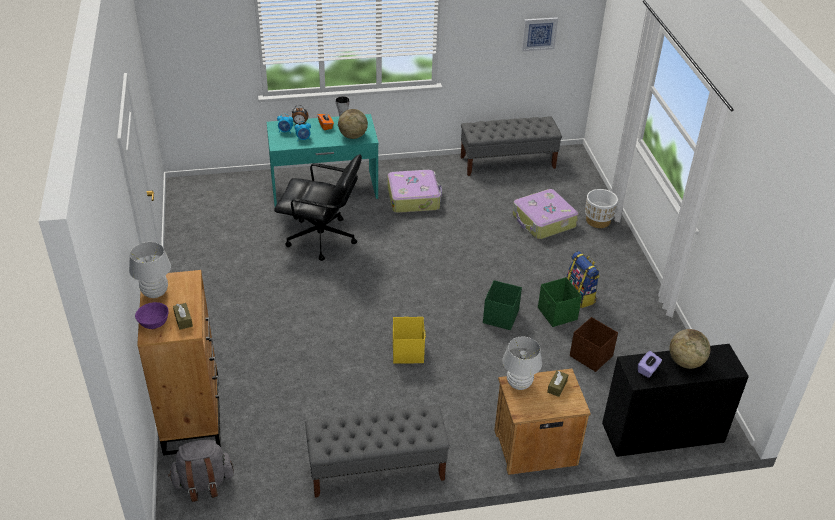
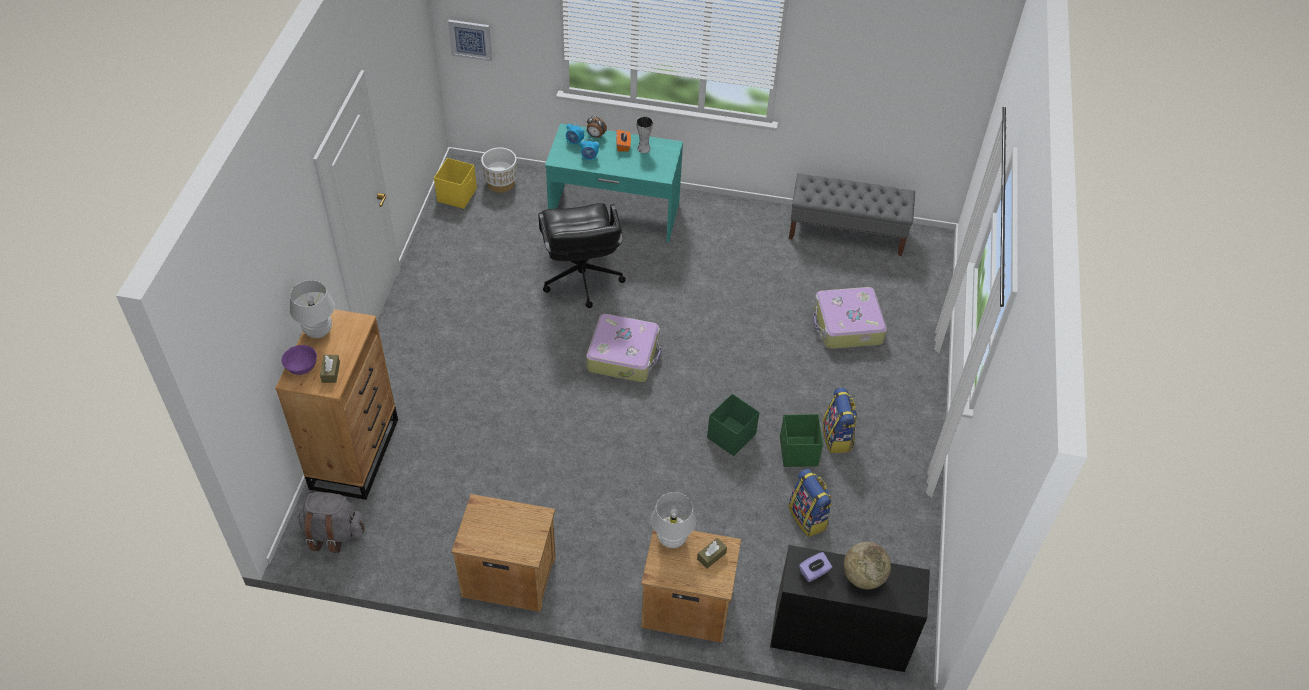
camera: 20 degrees right, 10 degrees up
(322, 239) = (581, 279): black office chair -> black office chair turned 45 degrees clockwise
(353, 136) = (647, 168): globe -> none
(376, 469) = (508, 575): grey bench -> brown nightstand
(408, 351) = (607, 448): yellow storage box -> yellow storage box (457, 195)
(414, 198) = (710, 252): suitcase -> suitcase (624, 355)
(539, 33) = (909, 92): picture -> picture (470, 39)
(591, 356) = (808, 517): brown storage box -> backpack
(598, 221) = (914, 343): white planter -> white planter (501, 183)

